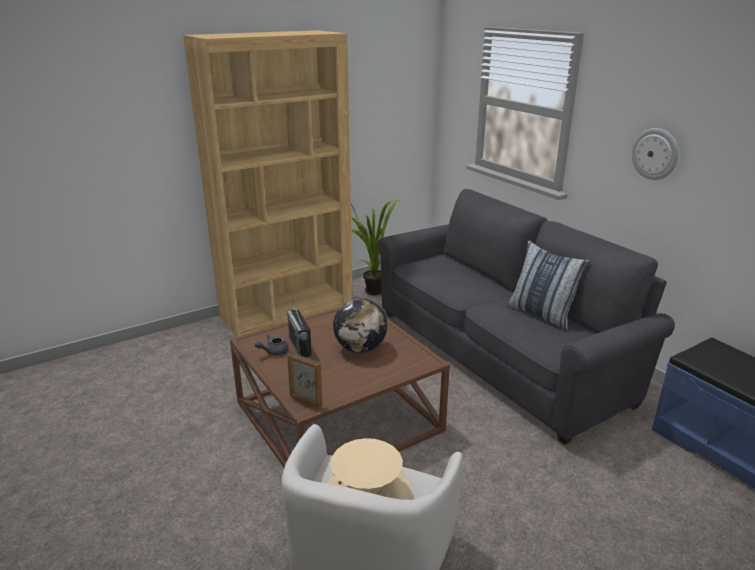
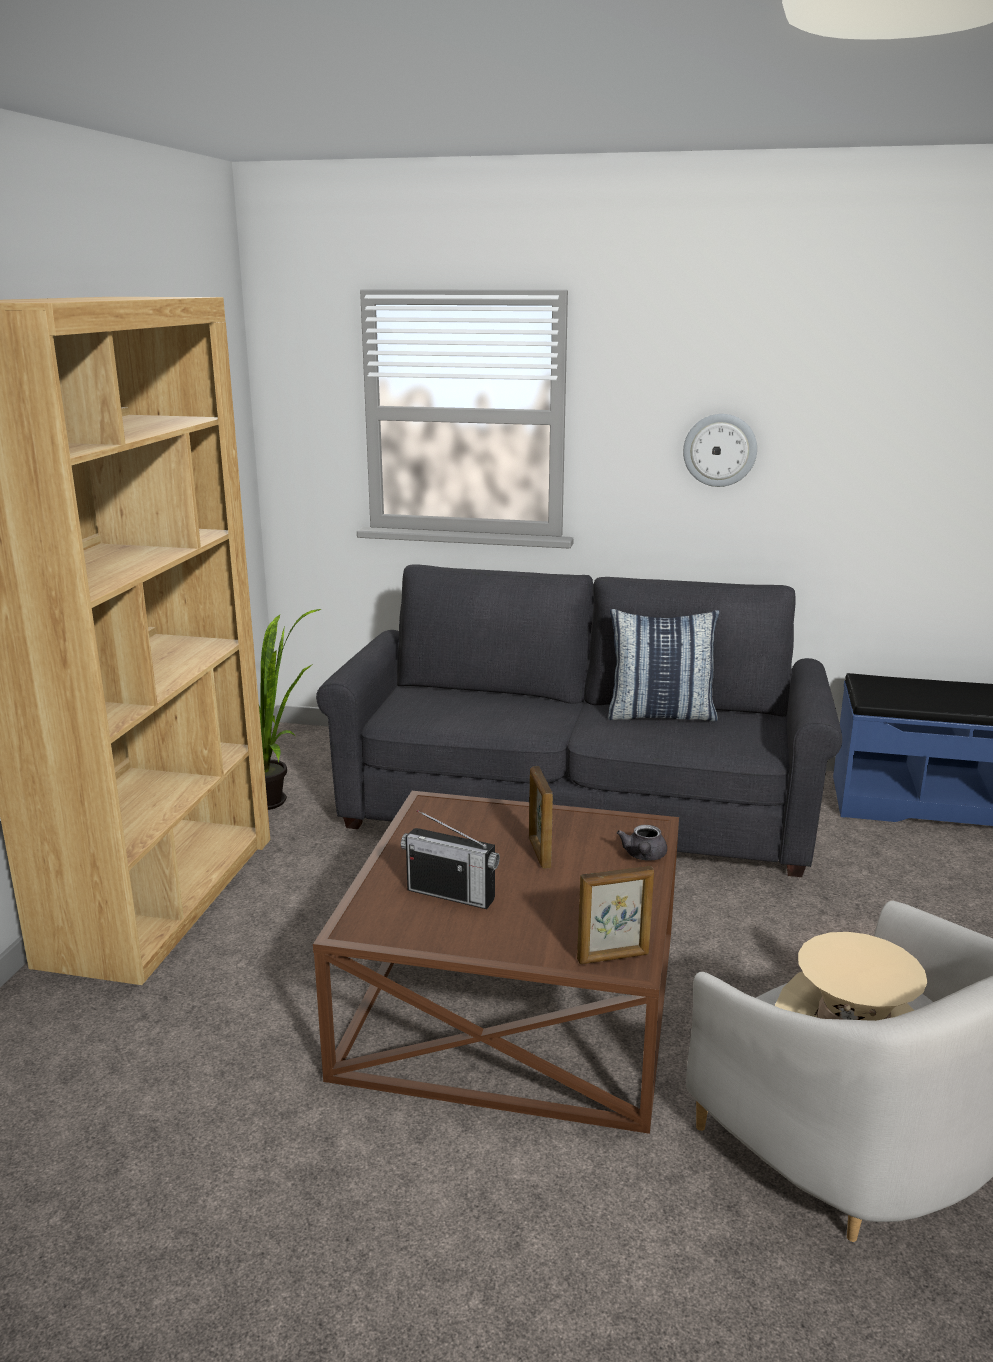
camera: 45 degrees left, 5 degrees down
(273, 352) = (427, 922): grey teapot -> grey teapot (644, 856)
(360, 348) = (539, 853): globe -> picture frame

